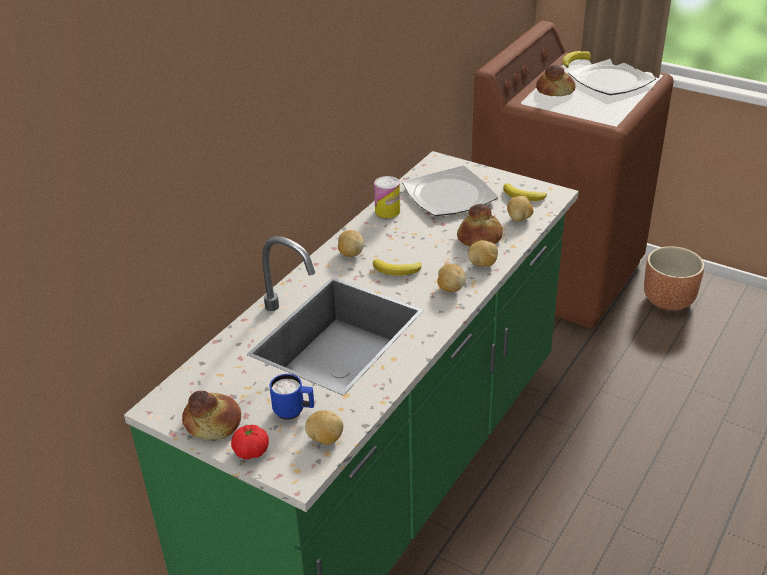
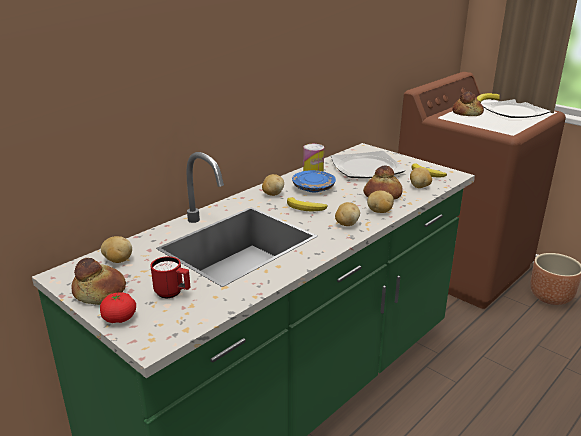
camera: 10 degrees right, 10 degrees down
(294, 412) = (173, 293): blue mug -> red mug
(325, 439) = (189, 317): potato -> potato (118, 260)
(396, 237) = (313, 188): none -> blue plate

